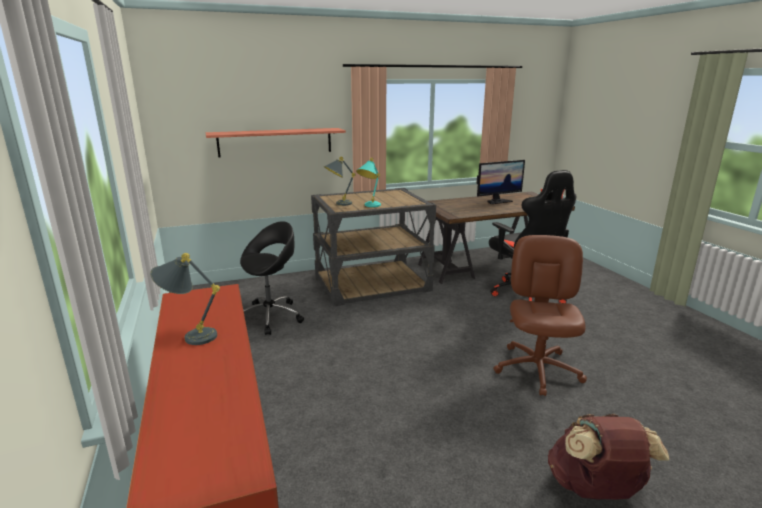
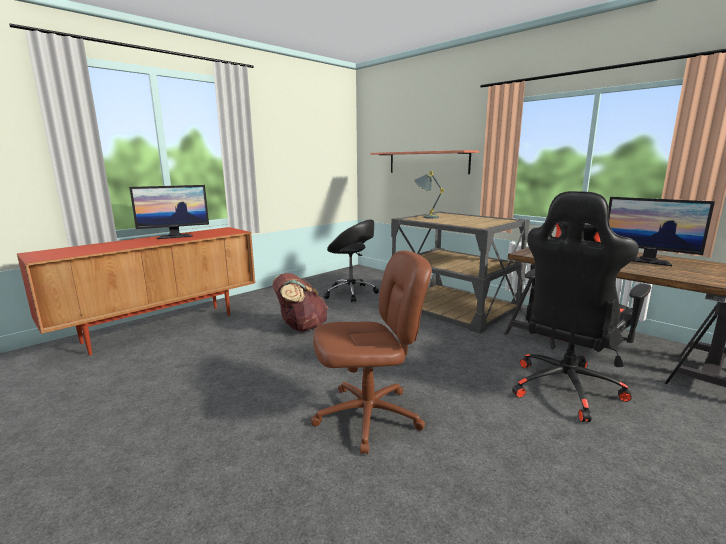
camera: 65 degrees right, 5 degrees down
(189, 336) = (175, 236): grey table lamp -> monitor
(369, 206) = (436, 221): turquoise table lamp -> none
(595, 489) = (161, 471): brown backpack -> brown backpack (301, 327)

